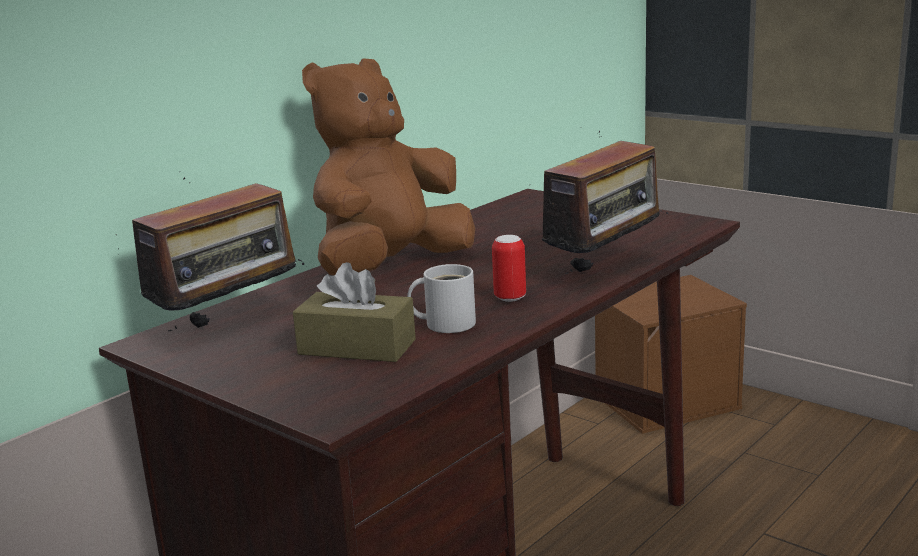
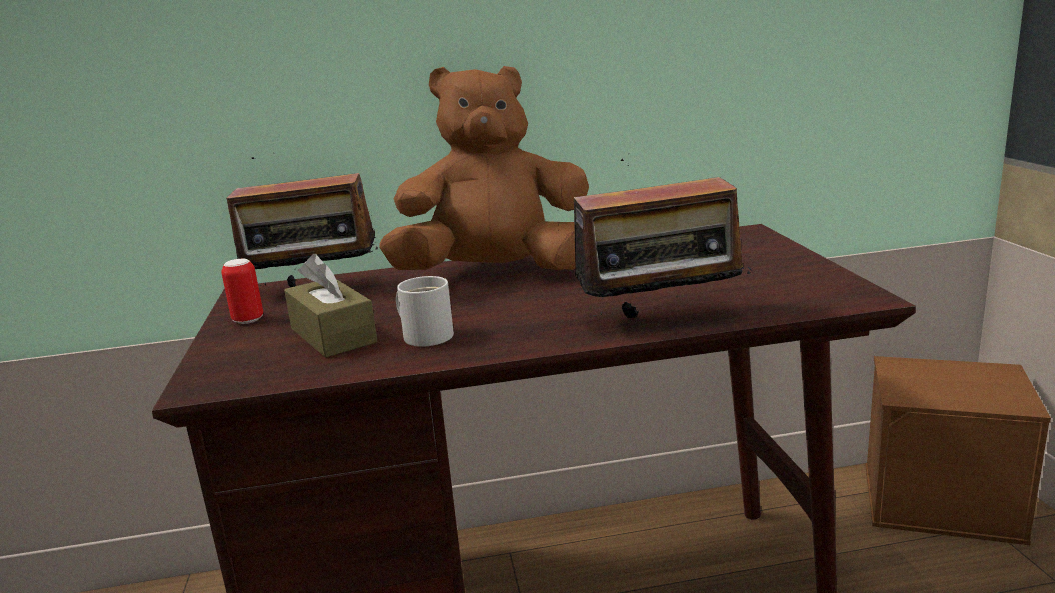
camera: 40 degrees right, 0 degrees up
(510, 297) = (520, 326): can -> can (248, 320)

